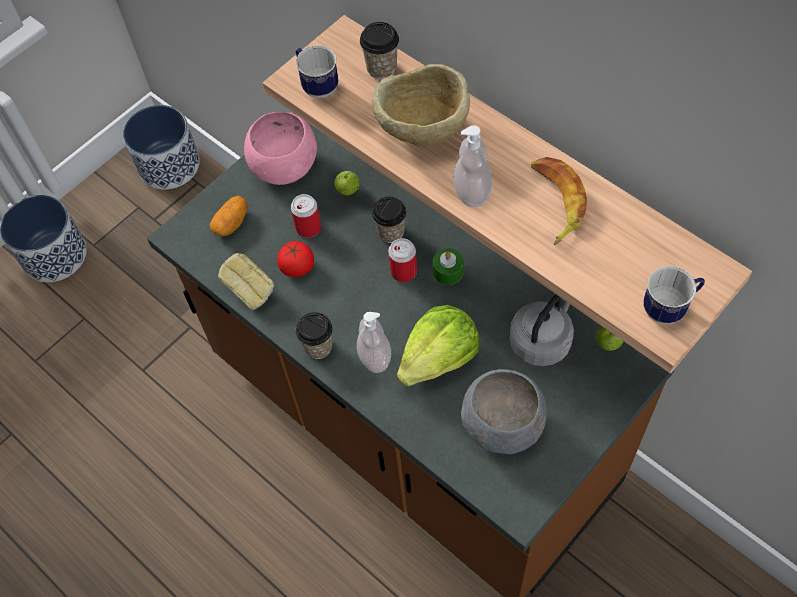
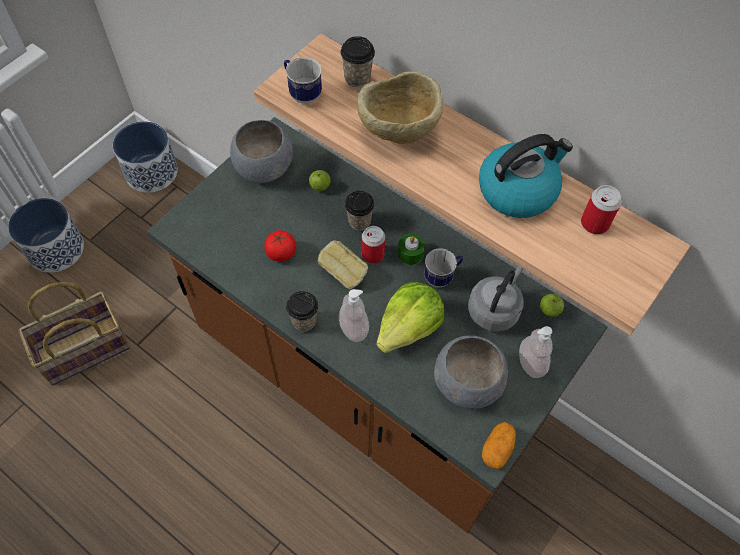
camera: 10 degrees left, 0 degrees up
(82, 375) = (84, 351): none -> basket
(231, 223) = (221, 216): potato -> potato (497, 449)
(250, 291) = (241, 274): bread -> bread (343, 273)
(283, 167) = (263, 168): pink bowl -> grey bowl
(308, 228) = (288, 219): can -> can (594, 223)
(472, 192) = (446, 182): soap dispenser -> soap dispenser (531, 363)
(555, 202) = (518, 190): banana -> kettle
(669, 308) = (625, 278): mug -> mug (442, 276)

